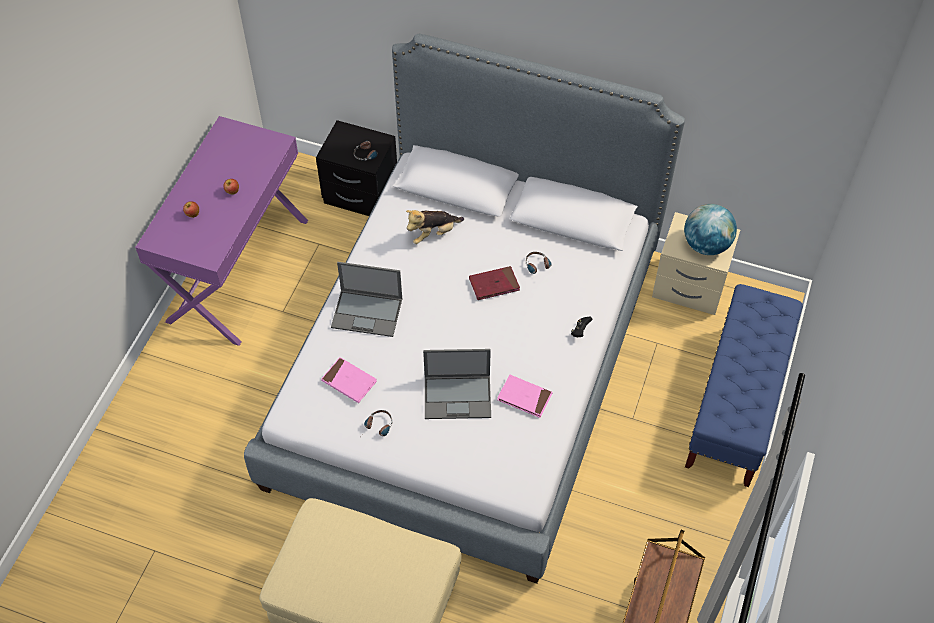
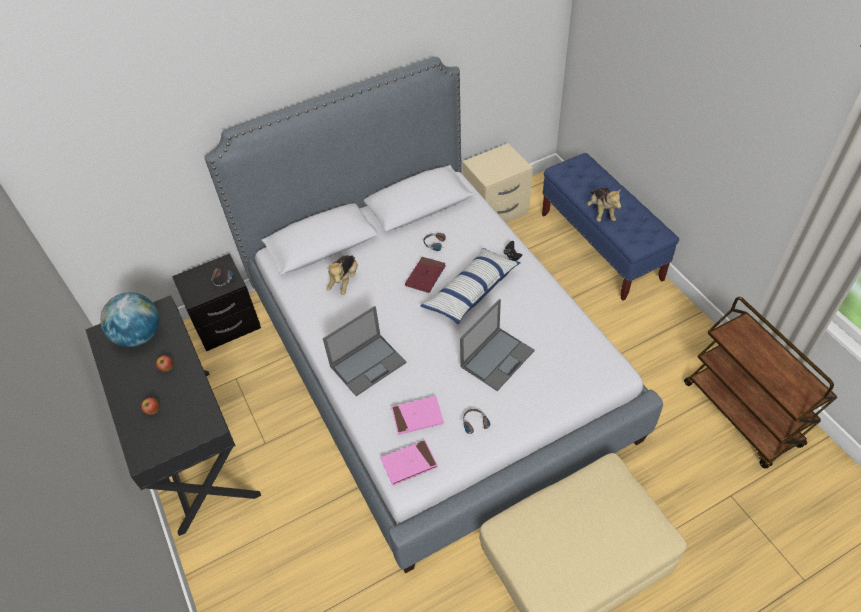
camera: 45 degrees left, 5 degrees down
(237, 269) = (193, 447): purple desk -> black desk
(510, 329) = (471, 292): none -> pillow
(524, 397) = (535, 321): pink book -> pink book (409, 463)
(706, 245) = (502, 163): globe -> globe (139, 335)
(727, 366) = (601, 212): none -> plush toy

